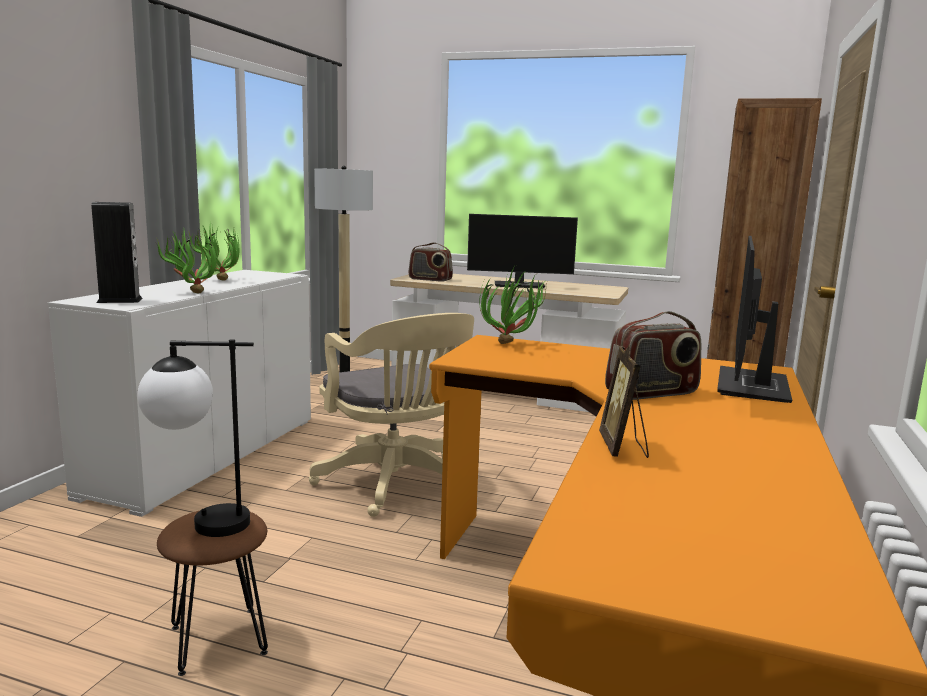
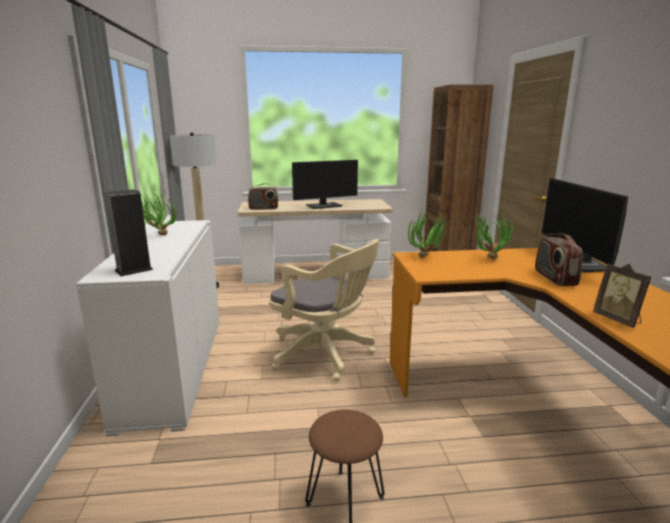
camera: 25 degrees left, 5 degrees up
(191, 292) = (169, 251): potted plant -> potted plant (487, 259)
(199, 524) = (338, 431): table lamp -> none
(652, 393) = (554, 278): radio -> radio turned 135 degrees clockwise

